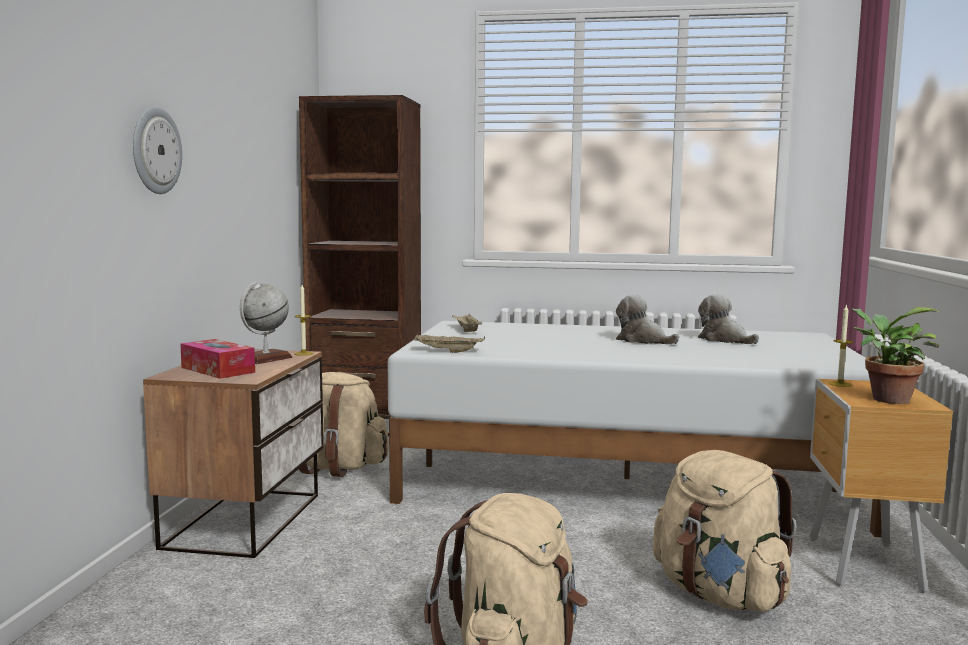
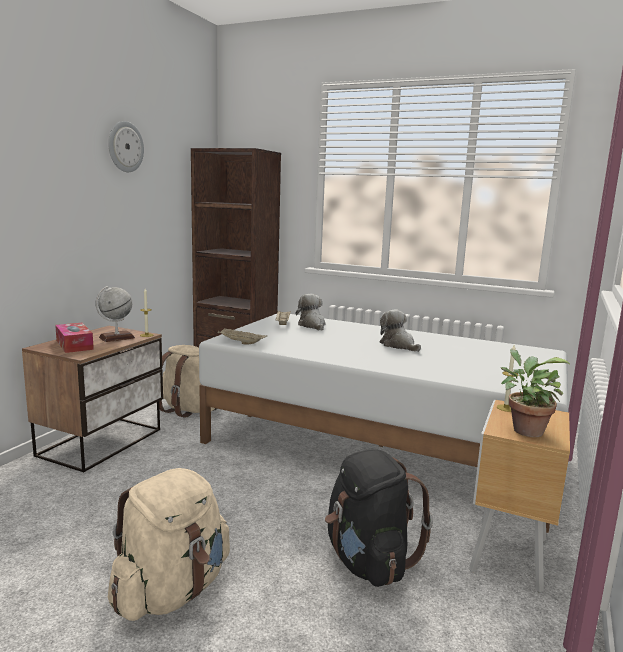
camera: 15 degrees right, 5 degrees up
(155, 150) = (39, 195): wall clock -> wall clock (125, 147)
(719, 595) = (368, 561): beige backpack -> black backpack
(724, 340) = (466, 350): plush toy -> plush toy (312, 325)

